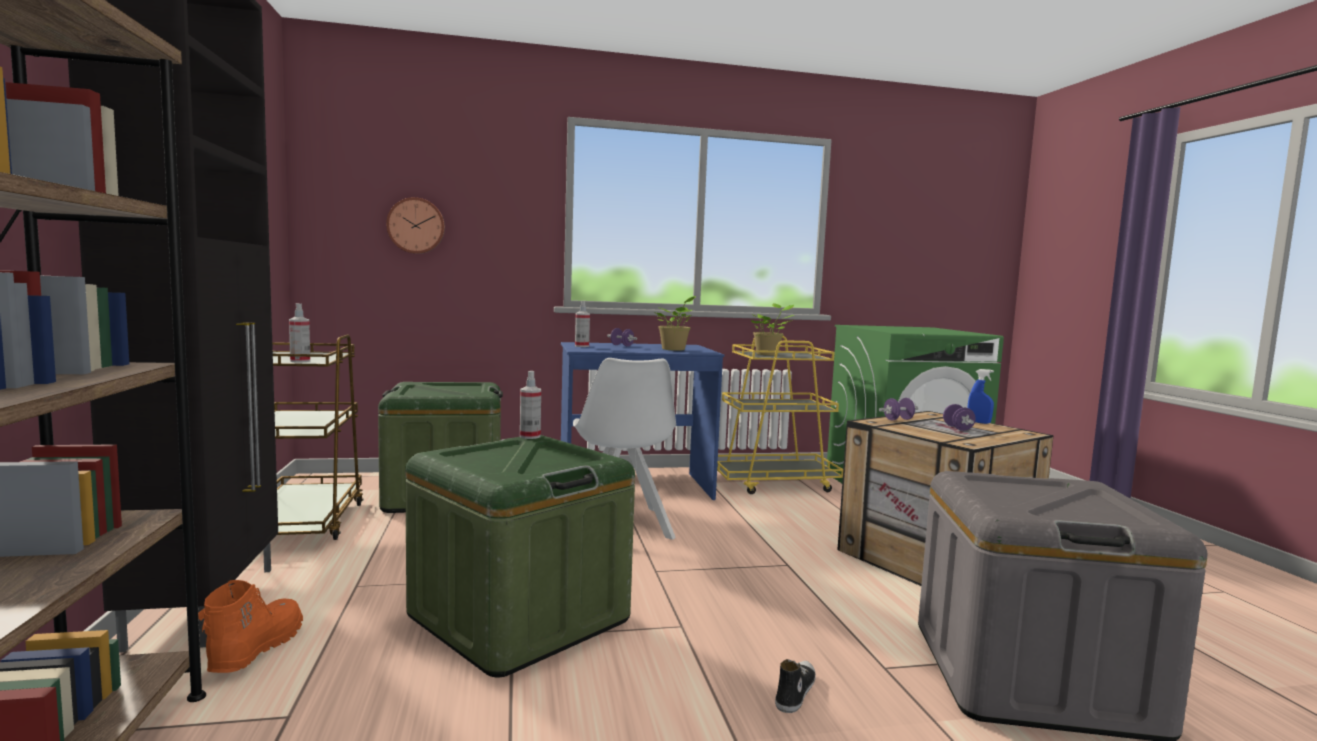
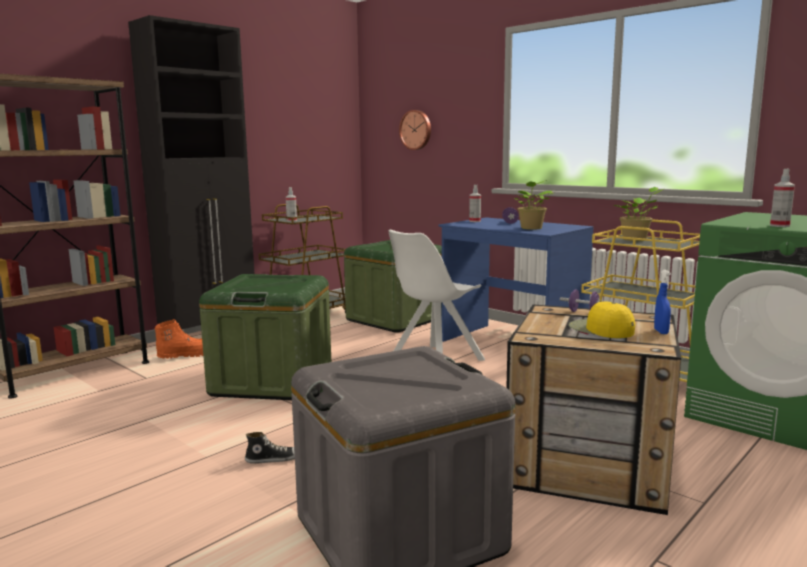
camera: 55 degrees right, 5 degrees up
(530, 436) = (309, 275): spray bottle -> spray bottle (779, 226)
(958, 428) = (600, 329): purple dumbbell -> yellow cap

